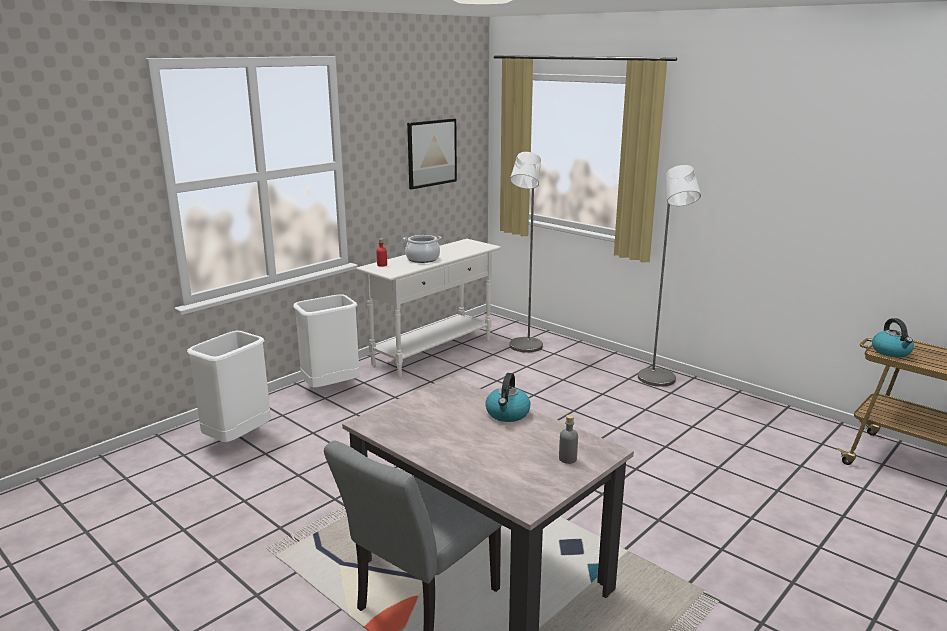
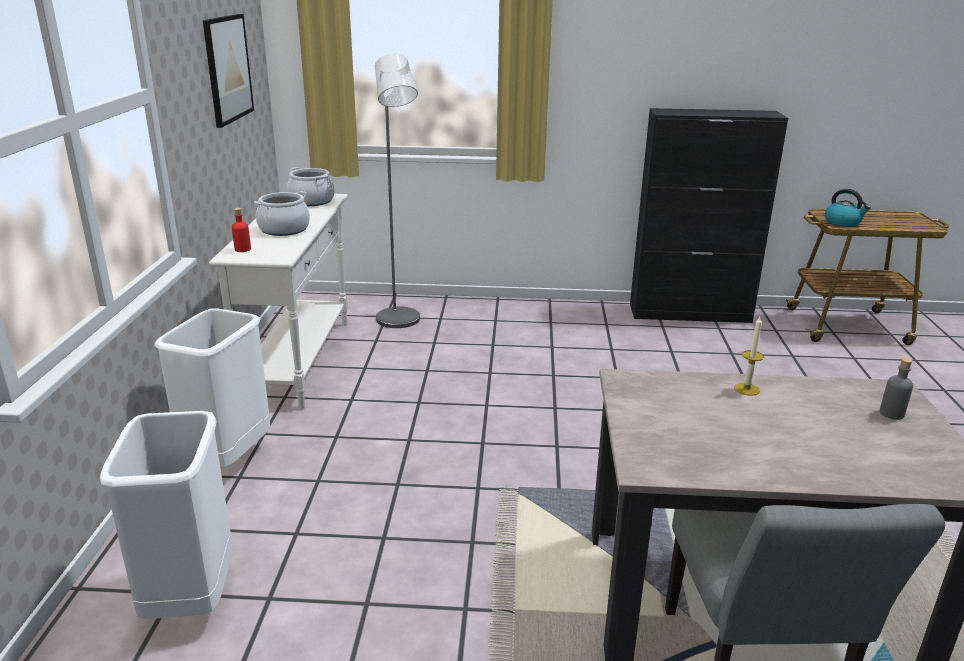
camera: 40 degrees left, 5 degrees up
(470, 246) = (311, 201): none -> cooking pot
(507, 414) = (746, 389): kettle -> candle
(659, 381) = (580, 316): grey floor lamp -> none
(759, 407) = (690, 313): none -> black cabinet

